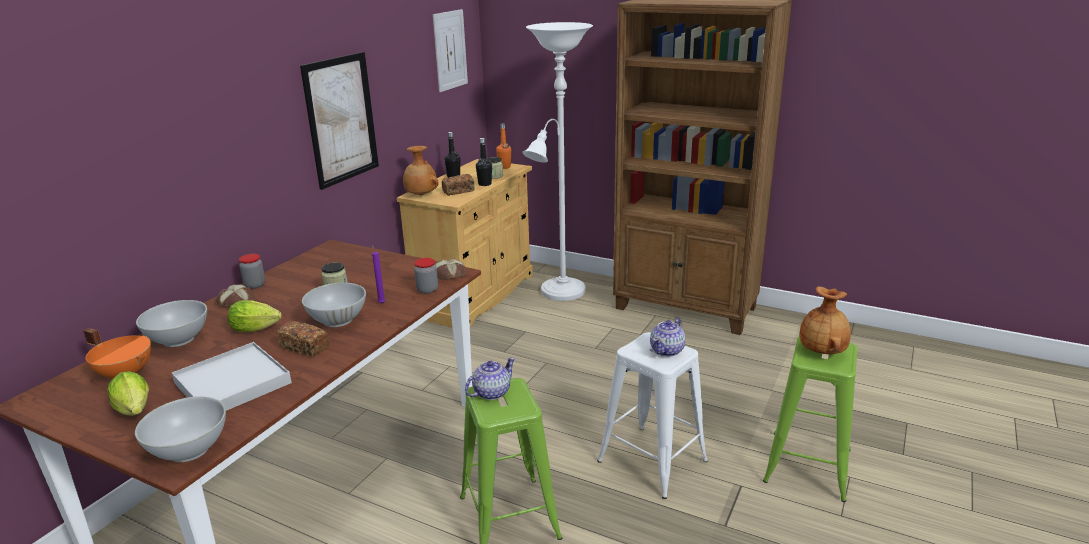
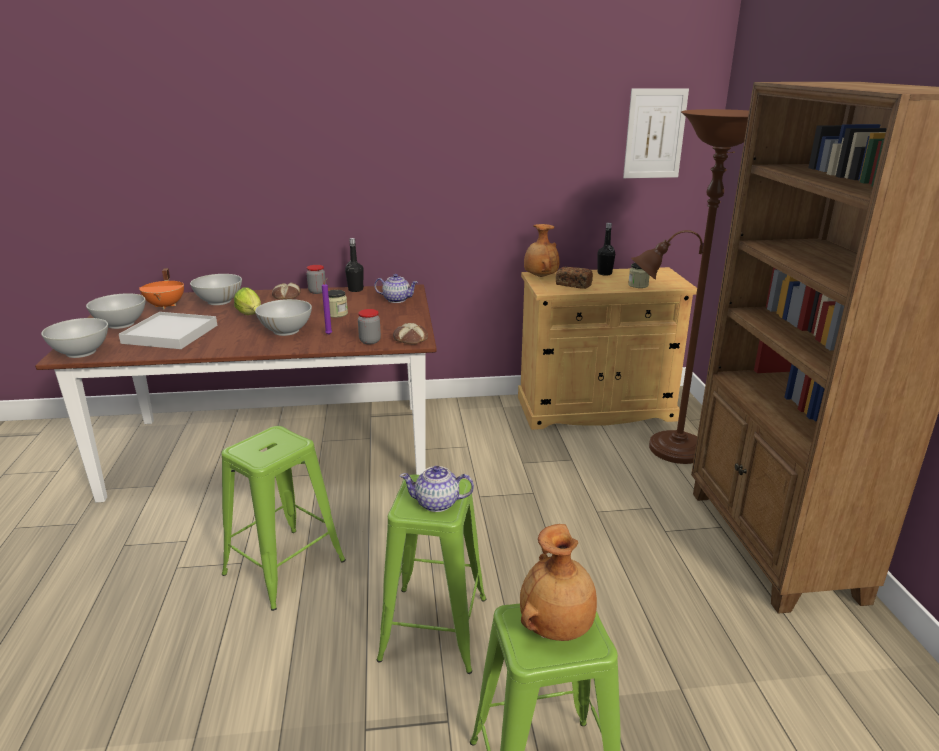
camera: 55 degrees right, 0 degrees up
(135, 411) = (121, 324): lettuce -> white bowl
(305, 347) = (235, 336): bread -> none
(341, 119) = (464, 177): picture -> none
(485, 184) = (610, 288): black bottle -> black bottle (355, 290)
(491, 393) = (275, 437): teapot -> teapot (396, 299)
(504, 167) = (670, 281): orange bottle -> none
(560, 293) = (669, 449): white floor lamp -> brown floor lamp
(651, 460) = (434, 627): white stool -> green stool

